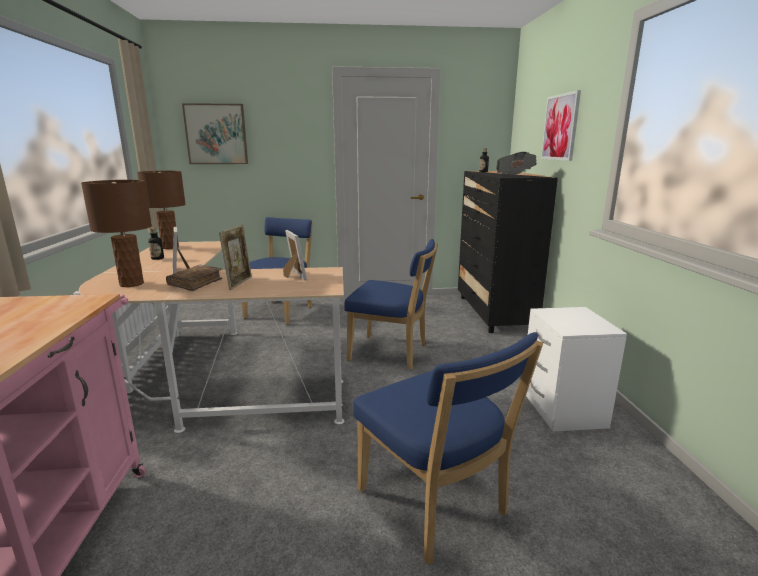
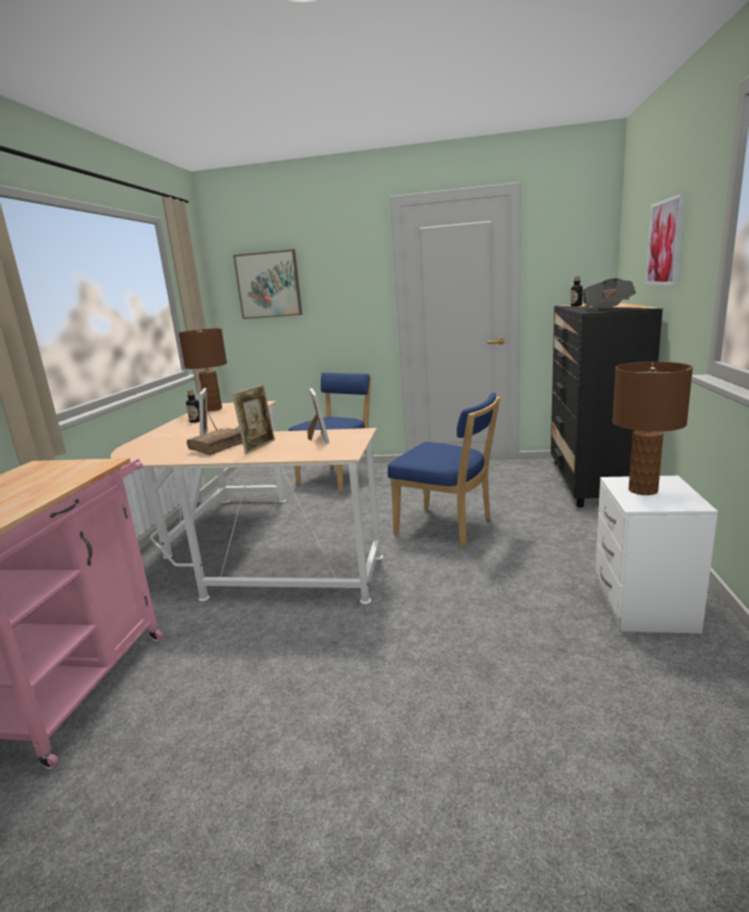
camera: 15 degrees right, 0 degrees up
(132, 284) = (159, 448): brown table lamp -> brown table lamp (643, 490)
(435, 506) = (444, 703): blue chair -> none

